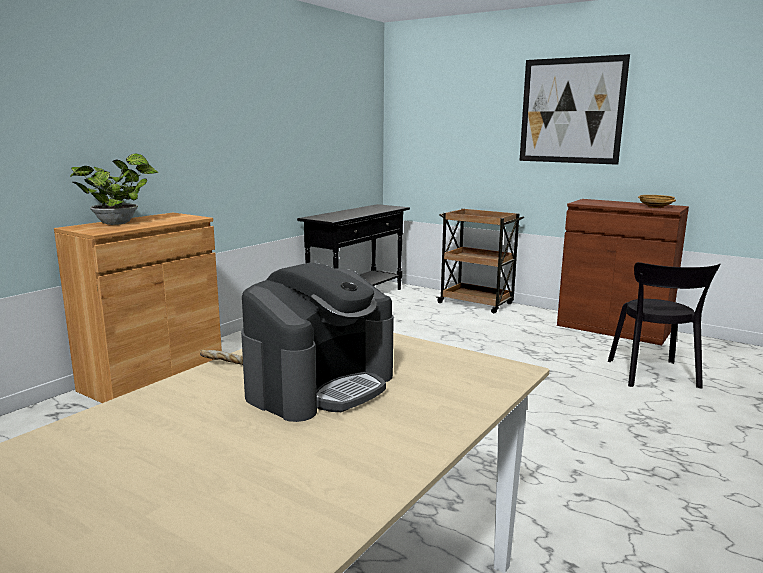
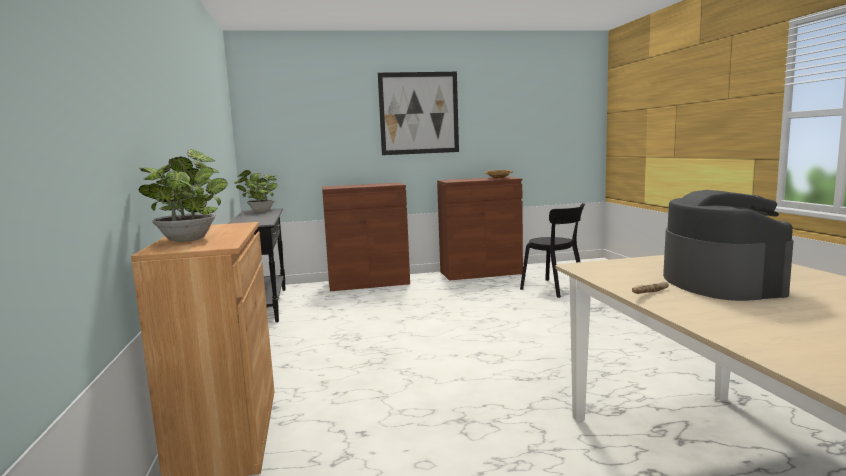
camera: 45 degrees left, 5 degrees down
(380, 207) = (260, 211): none -> potted plant
(477, 304) = (368, 283): brown cart -> brown cabinet

